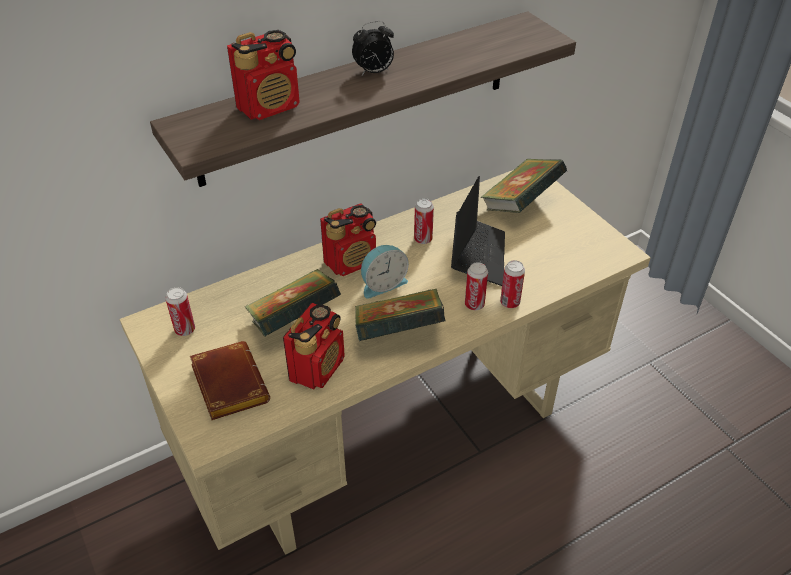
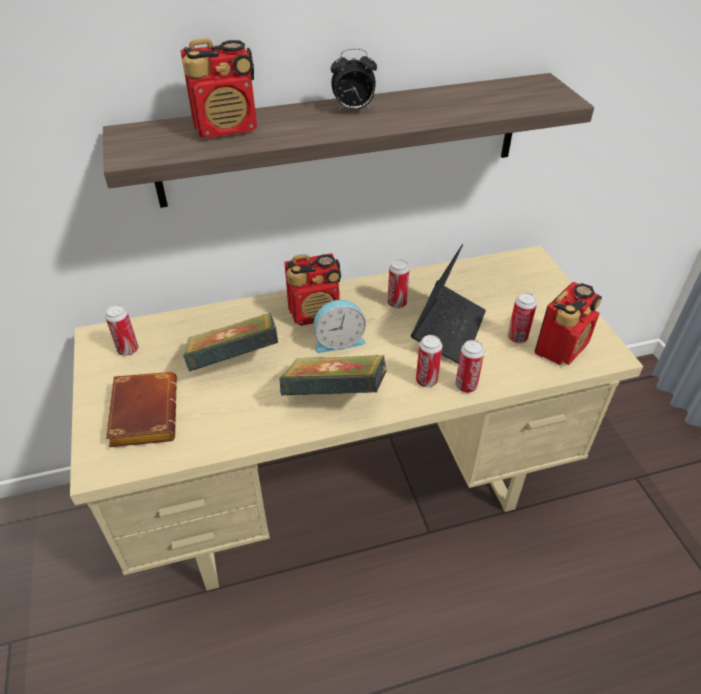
camera: 15 degrees right, 0 degrees up
(317, 368) = (237, 415): radio -> radio (561, 347)
(520, 204) = (512, 285): book -> none
(539, 251) = (517, 337): none -> can

